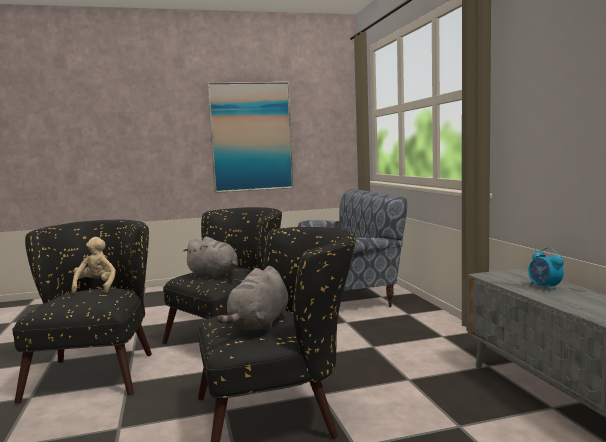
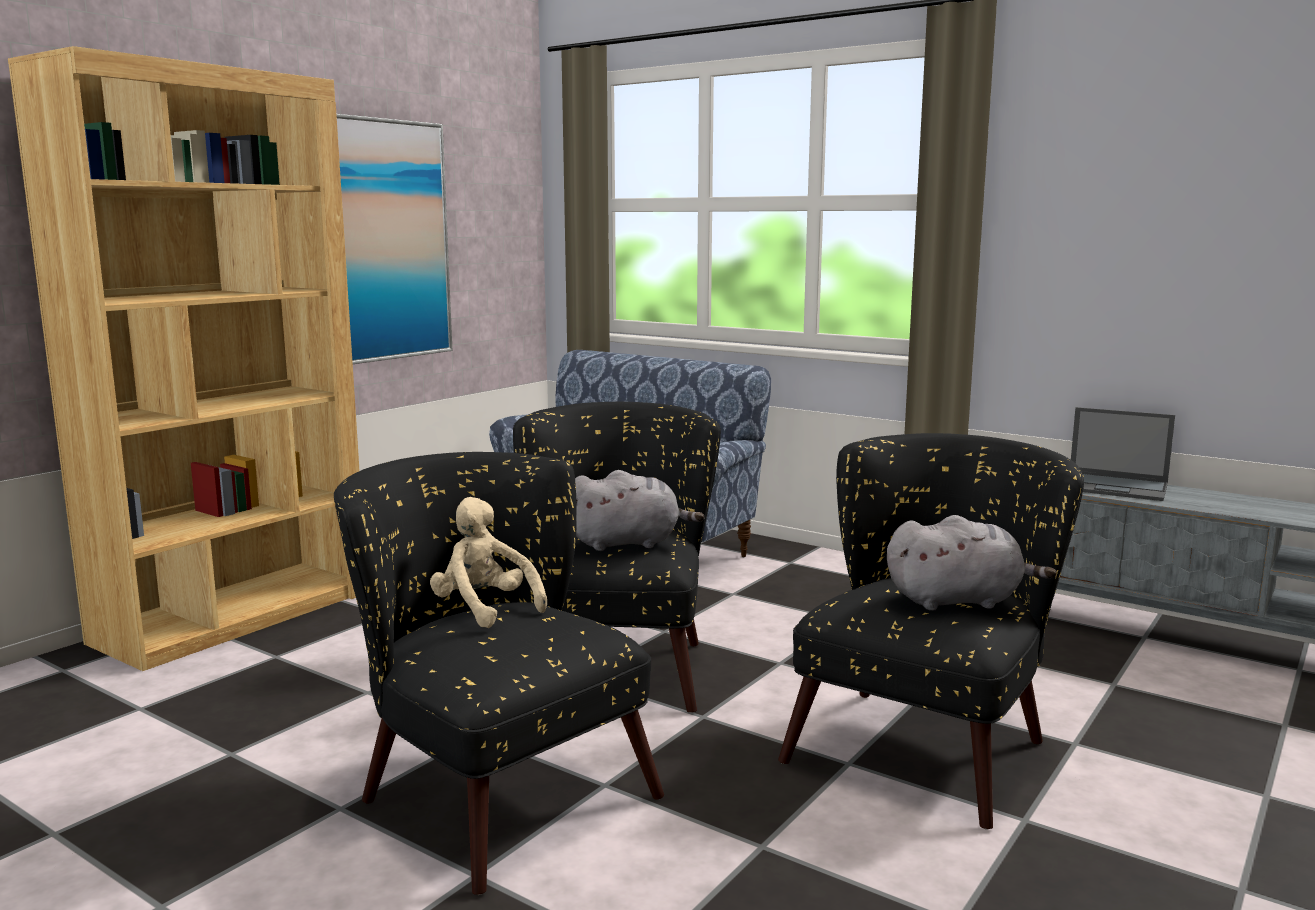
camera: 40 degrees left, 5 degrees up
(159, 292) = (235, 617): none -> brown bookcase
(259, 325) = (958, 601): grey plush toy -> grey plush toy turned 75 degrees counterclockwise
(545, 287) = (1115, 487): alarm clock -> laptop

